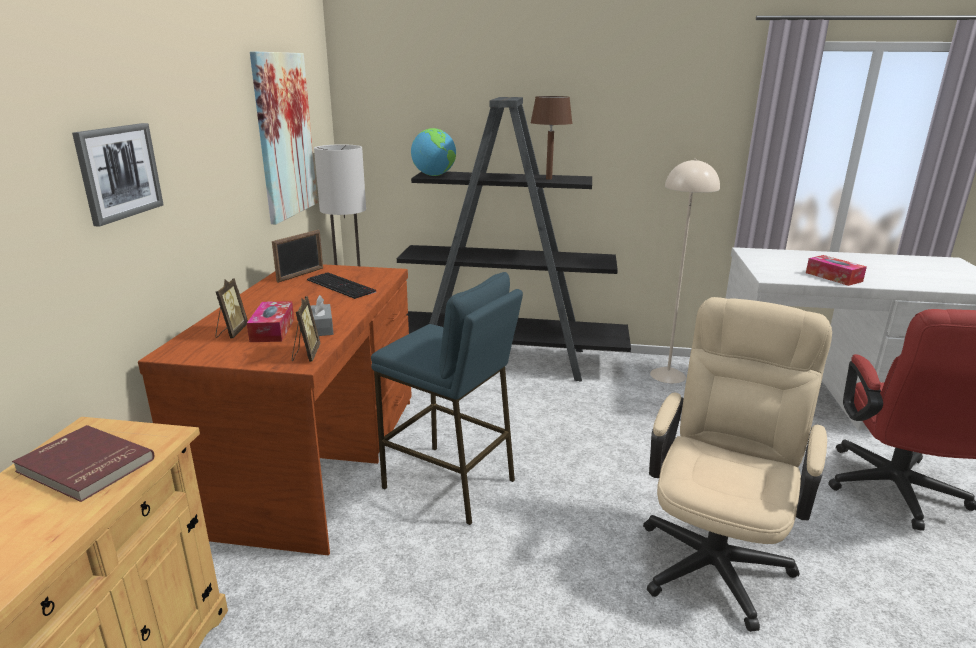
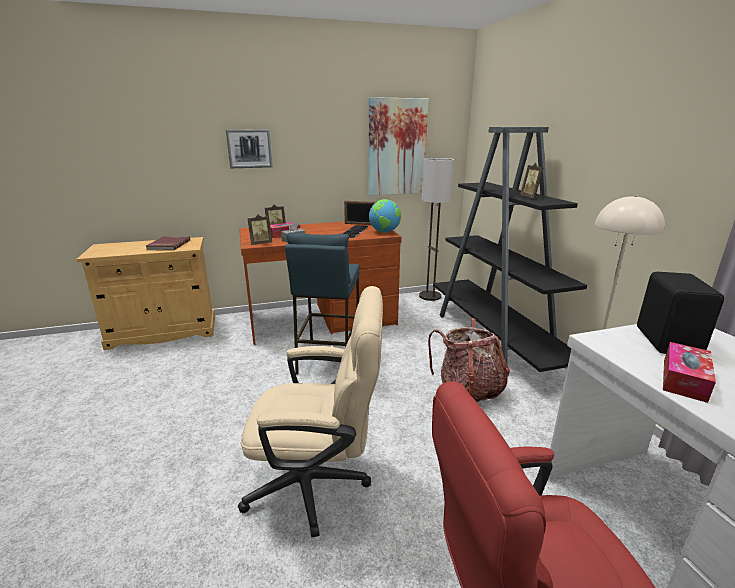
camera: 65 degrees right, 0 degrees up
(434, 175) = (476, 184): globe -> globe (384, 232)
(549, 178) = (531, 197): brown table lamp -> picture frame
(594, 409) = (468, 390): none -> backpack
(776, 263) = (668, 342): none -> black speaker

